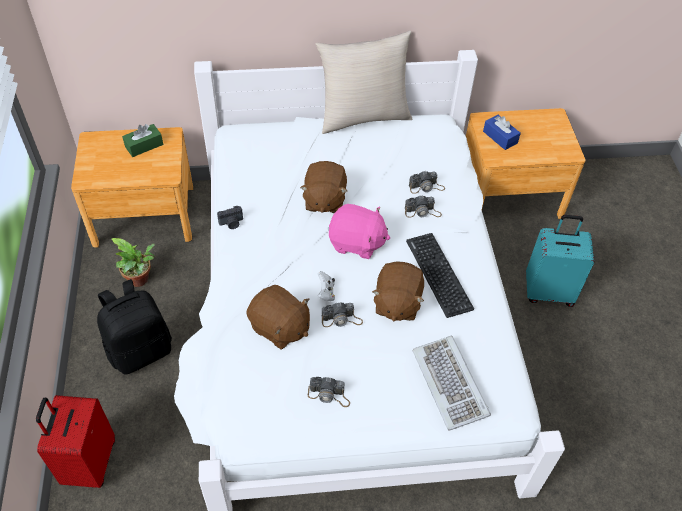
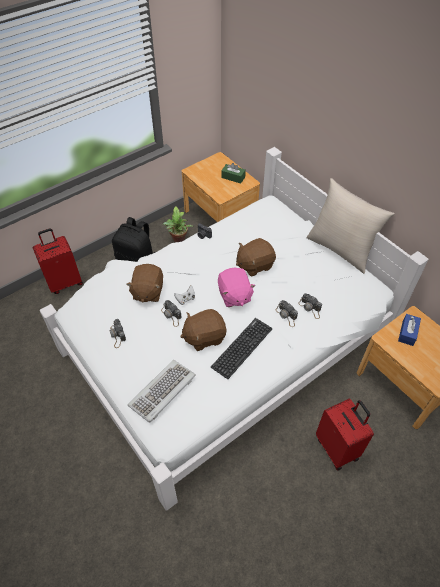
camera: 60 degrees right, 0 degrees up
(548, 291) = (337, 448): turquoise suitcase -> red suitcase

